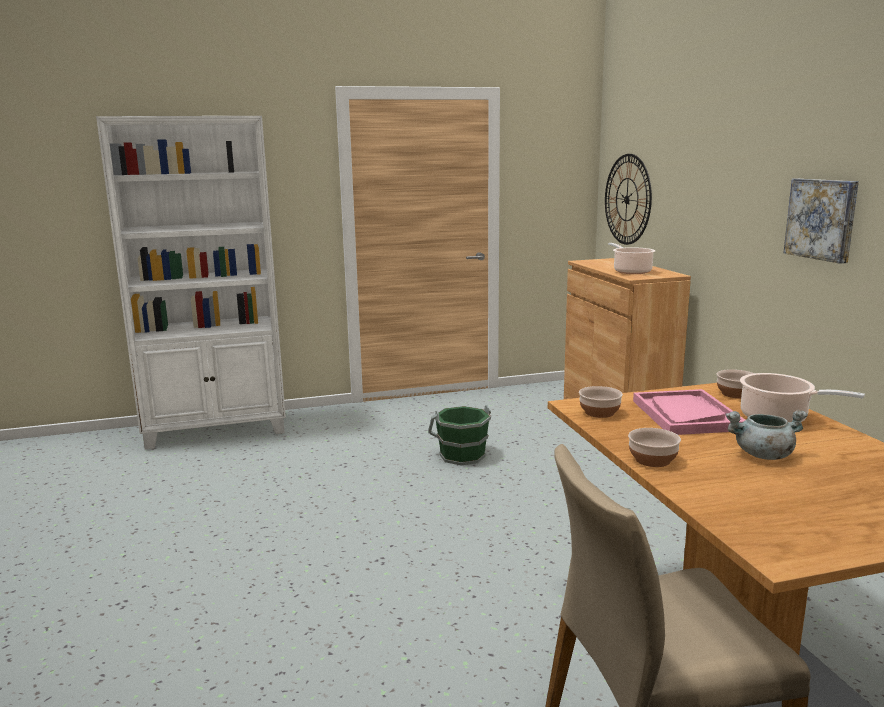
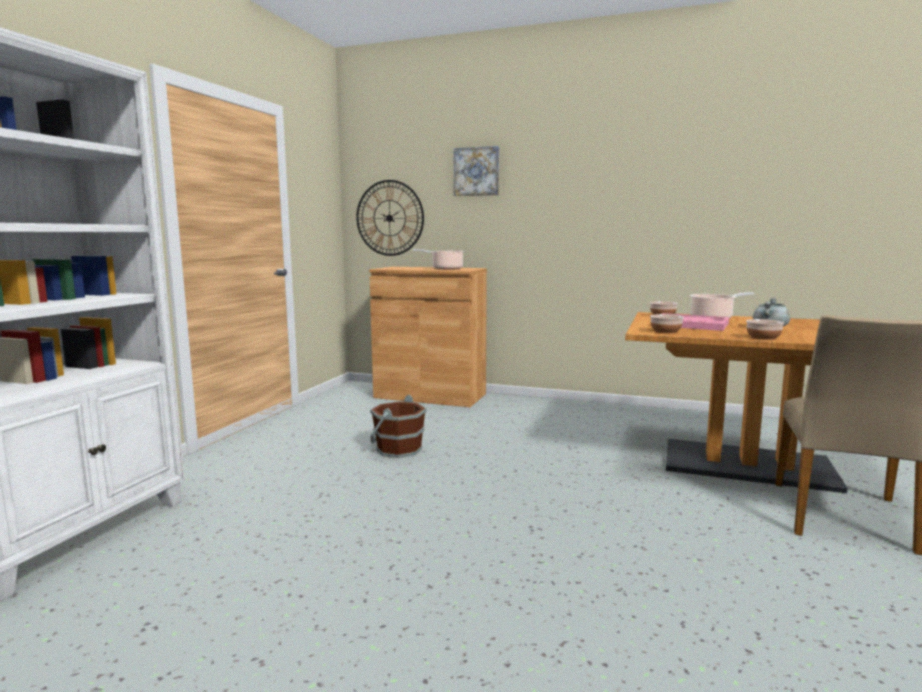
camera: 55 degrees left, 5 degrees down
(461, 455) = (398, 449): green bucket -> brown bucket
(822, 219) = (608, 213): picture -> picture (477, 171)

